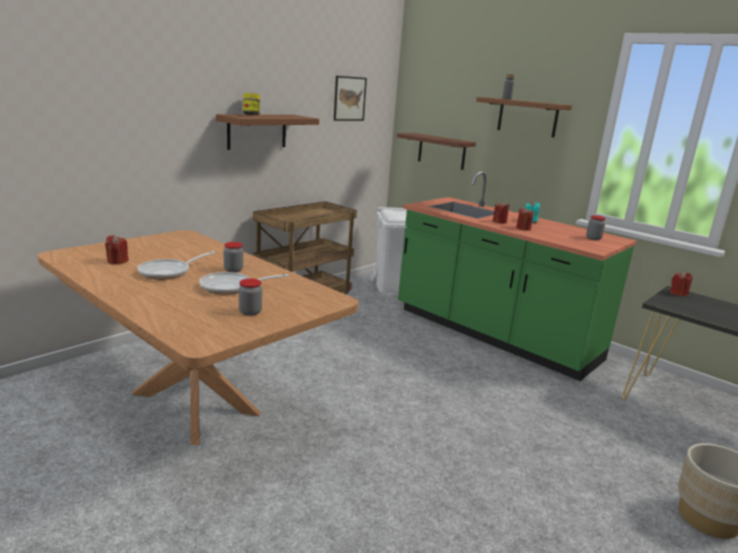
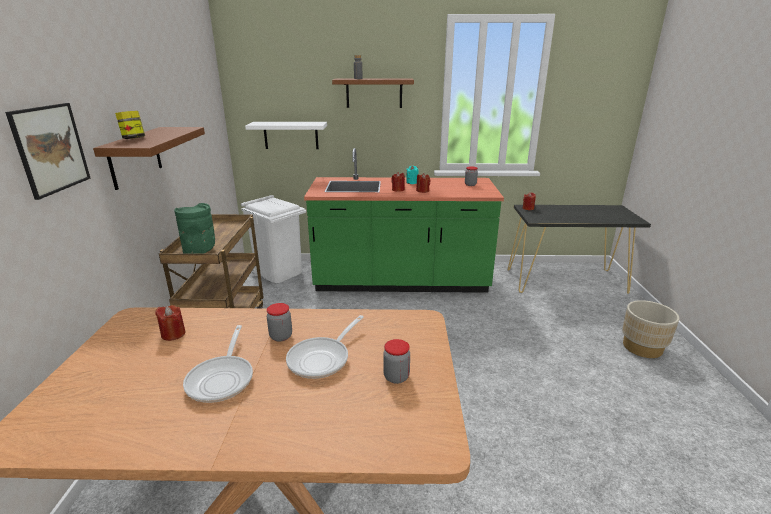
camera: 40 degrees left, 5 degrees up
(117, 261) = (126, 401): red candle -> red candle (173, 334)
(285, 221) = (200, 251): none -> green vase
(349, 98) = (194, 96): picture -> picture (51, 149)
(441, 151) = (291, 135): brown shelf -> white shelf

